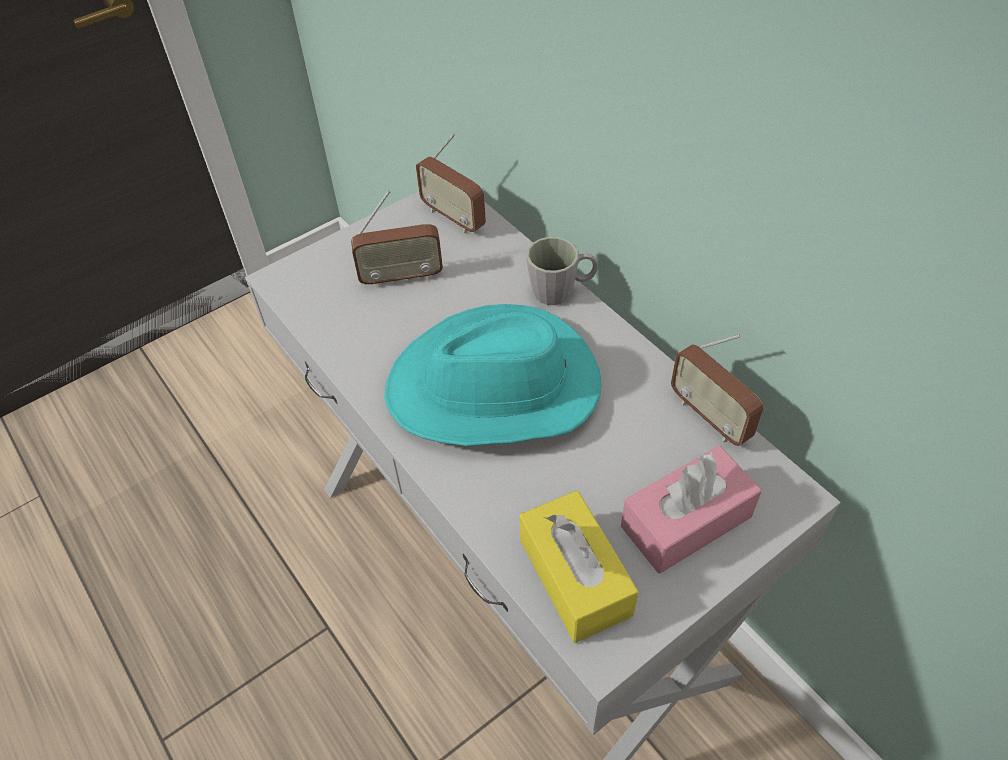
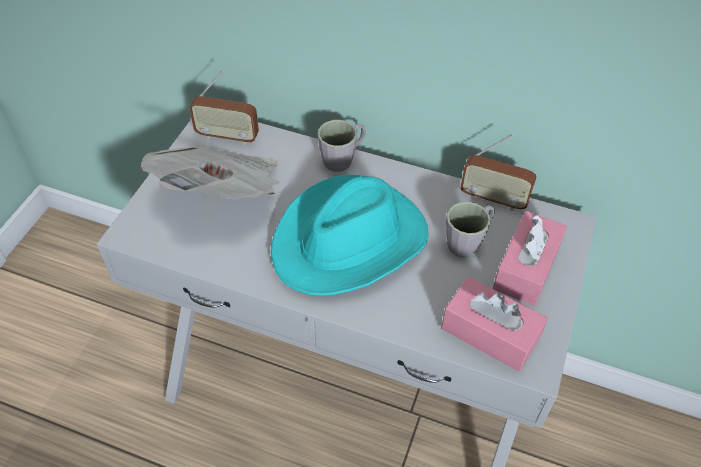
camera: 35 degrees left, 0 degrees up
(401, 277) = (223, 194): radio -> newspaper
(575, 577) = (490, 333): yellow tissue box -> pink tissue box
(636, 453) = (468, 241): none -> grey mug

